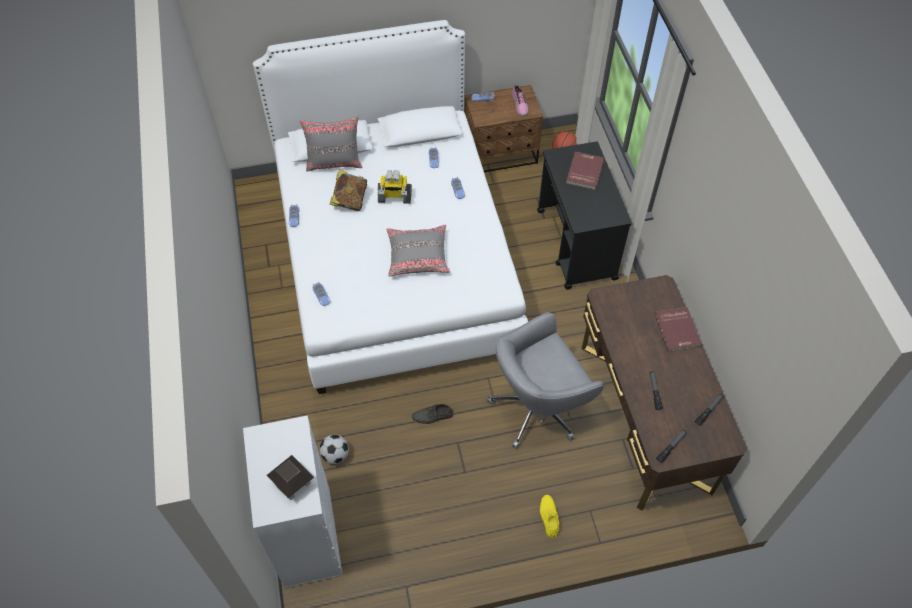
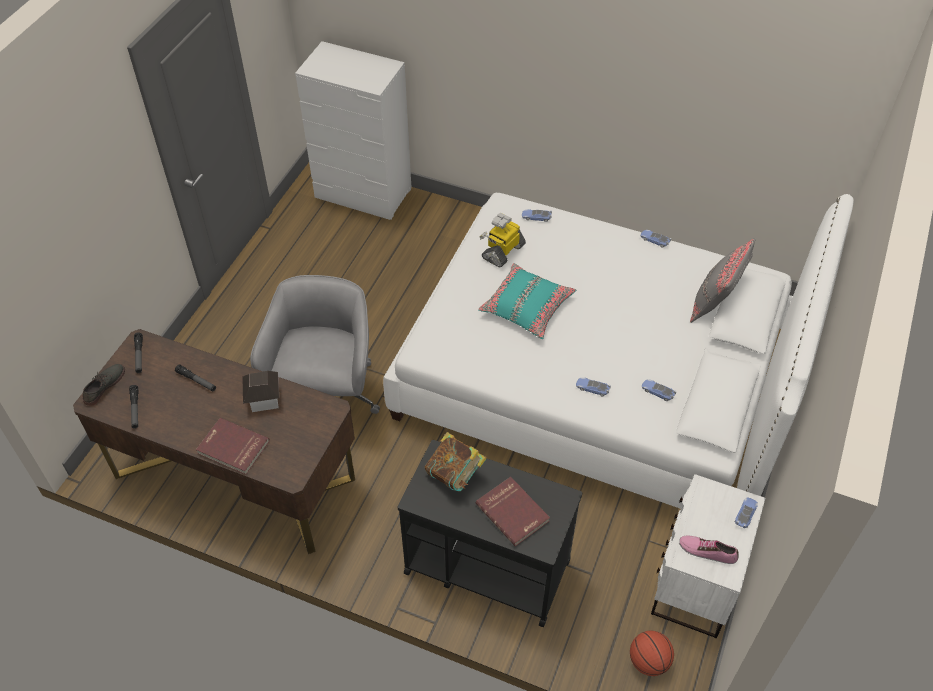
camera: 125 degrees right, 5 degrees down
(293, 483) = (332, 68): toy house -> toy house (263, 399)
(336, 455) = (416, 238): football -> none
(350, 200) = (646, 290): book -> book (455, 474)
(394, 197) = (623, 327): toy robot -> toy robot (502, 251)
(418, 255) = (527, 307): grey pillow -> turquoise pillow
(432, 416) = (392, 316): grey shoe -> grey shoe (104, 385)
(501, 154) = (695, 581): brown nightstand -> white nightstand
(548, 517) = (226, 341): yellow shoe -> none

